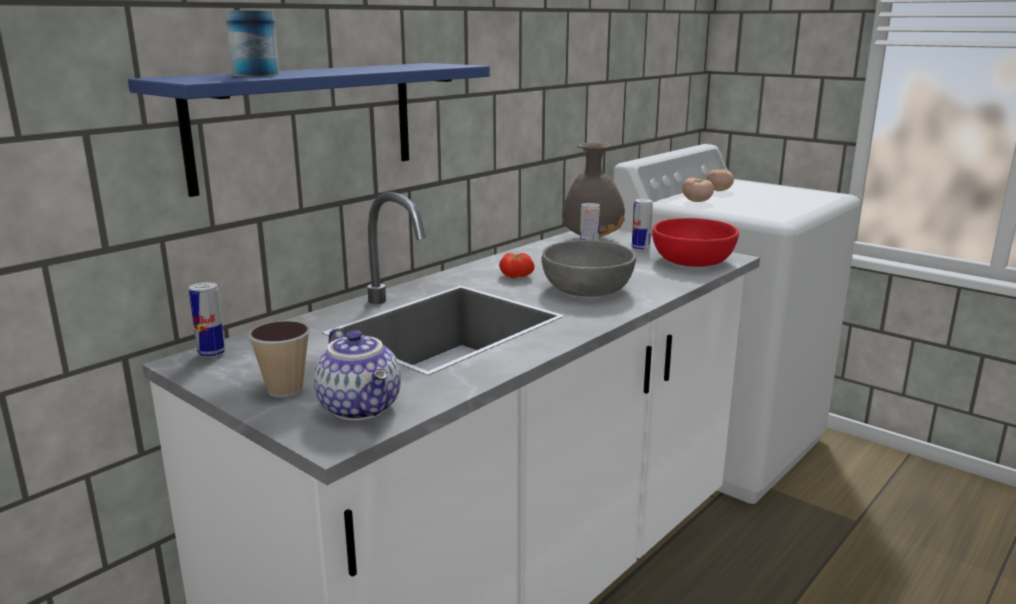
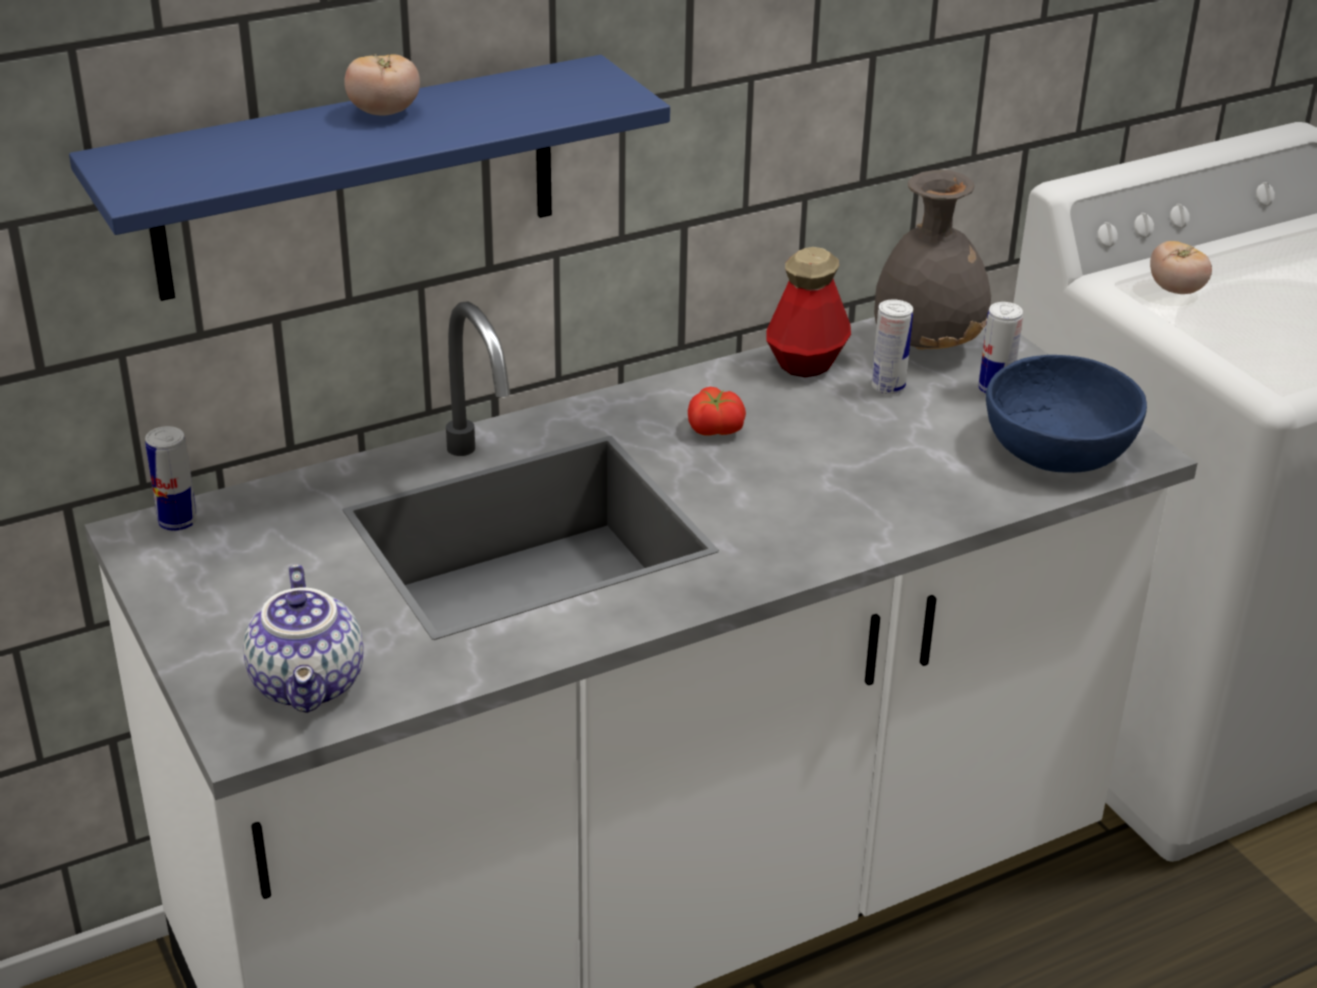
camera: 20 degrees right, 15 degrees up
(256, 75) = (245, 155): can -> none
(285, 390) = (234, 624): cup -> none
(539, 251) = (806, 363): none -> bottle
(587, 289) = (808, 490): grey bowl -> none
(693, 261) = (1058, 448): red bowl -> blue bowl
(719, 191) = (1260, 257): tomato -> tomato (384, 113)

